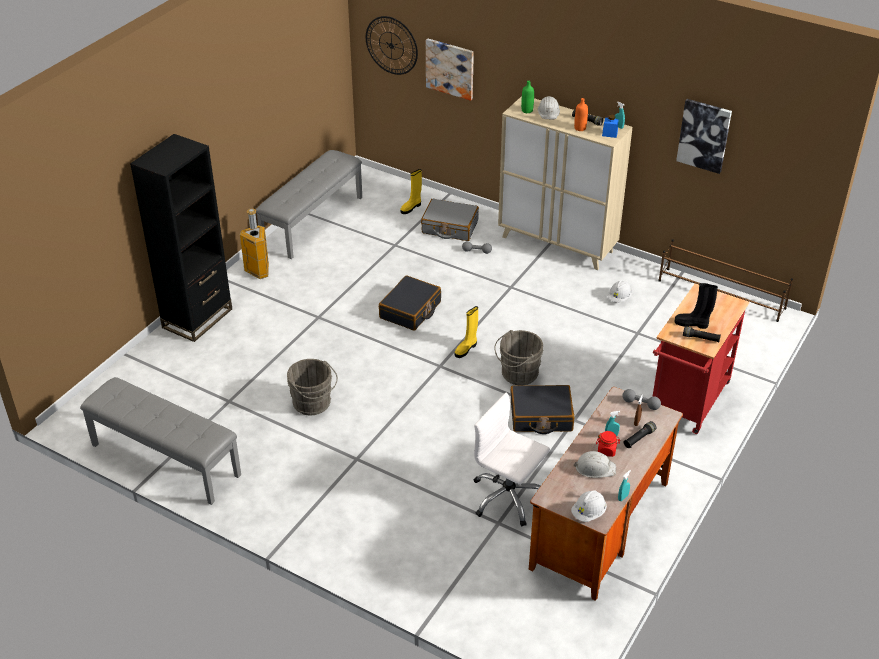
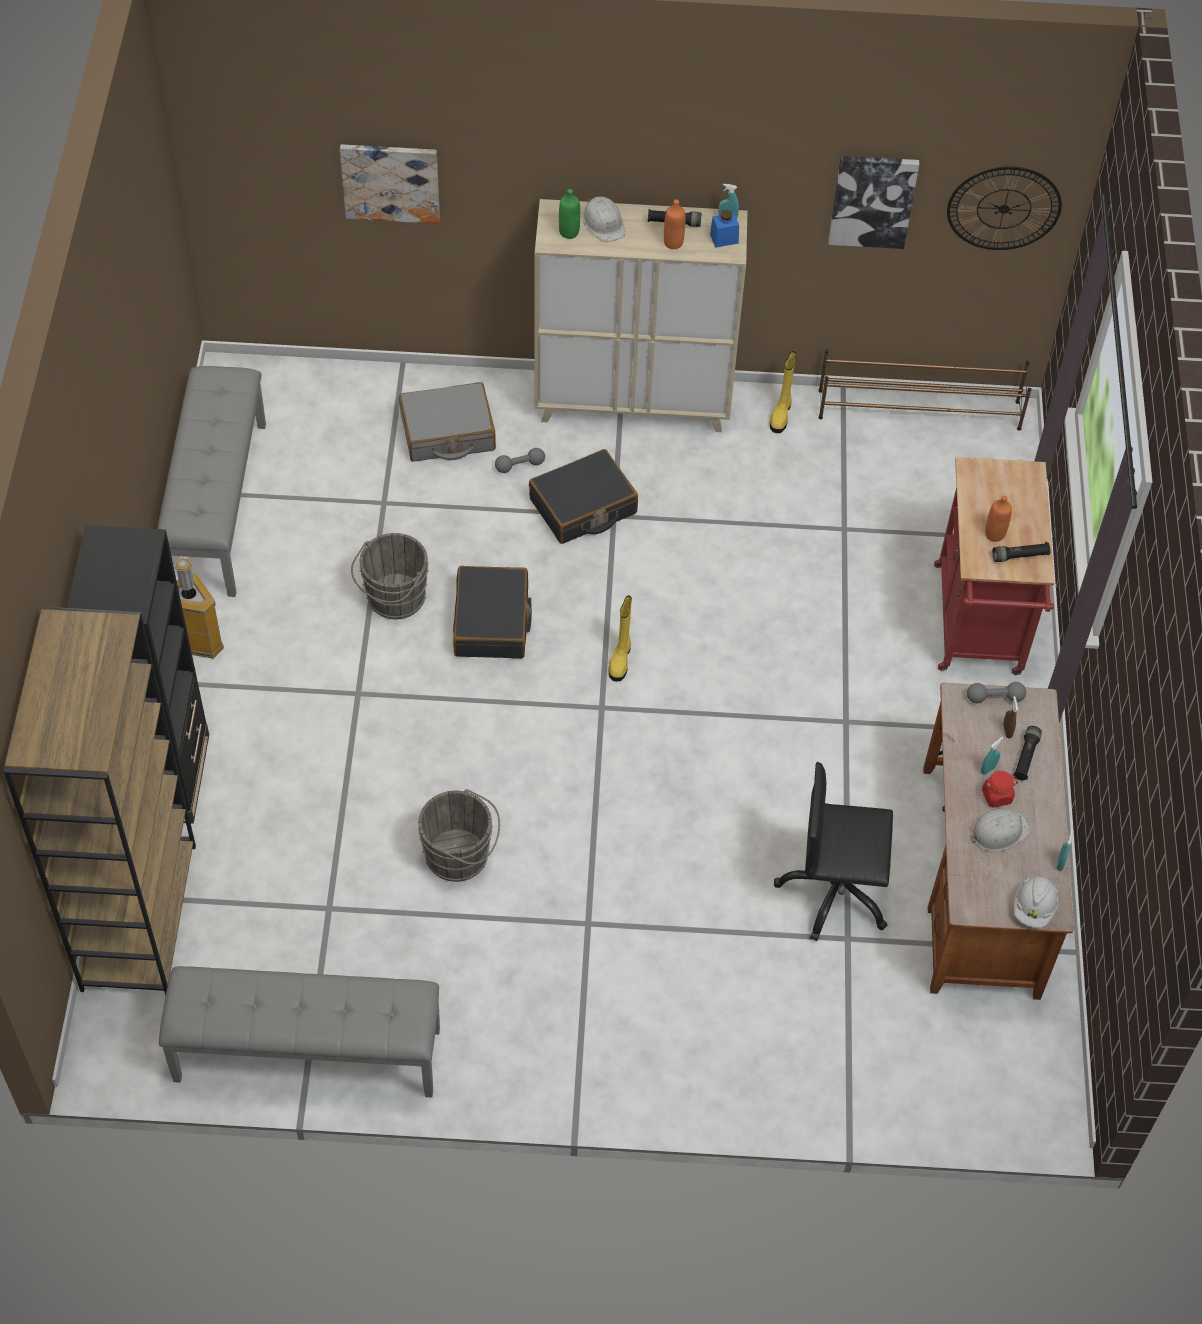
camera: 30 degrees left, 15 degrees up
(136, 370) = (138, 916): none -> brown bookcase
(391, 45) = (265, 165): wall clock -> wall clock (1004, 208)
(411, 207) = (360, 415): yellow boot -> yellow boot (781, 415)
(508, 497) = (835, 891): white office chair -> black office chair
(517, 374) = (721, 675): grey bucket -> grey bucket (394, 599)
(541, 416) = (798, 735): black suitcase -> black suitcase (583, 507)
(619, 298) = (782, 474): white hard hat -> none
(692, 324) = (994, 534): black boot -> orange bottle

